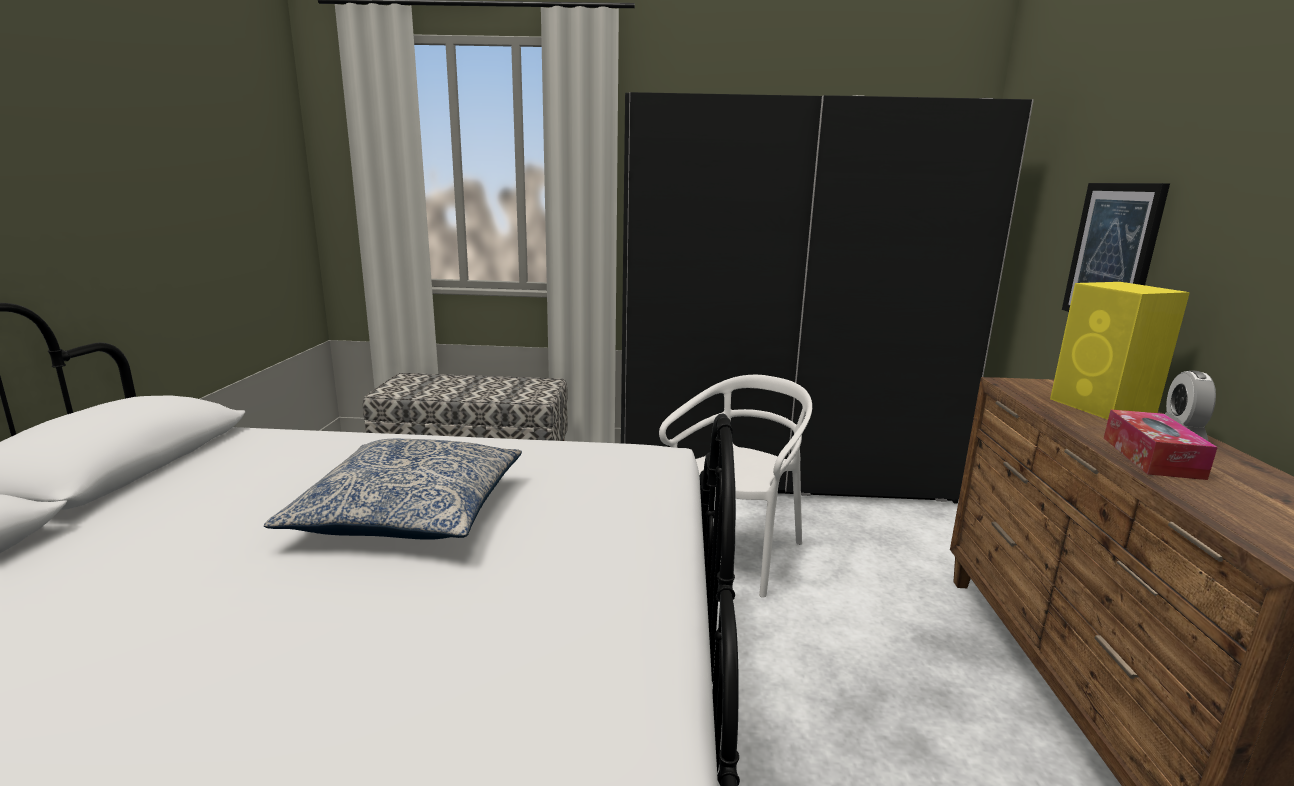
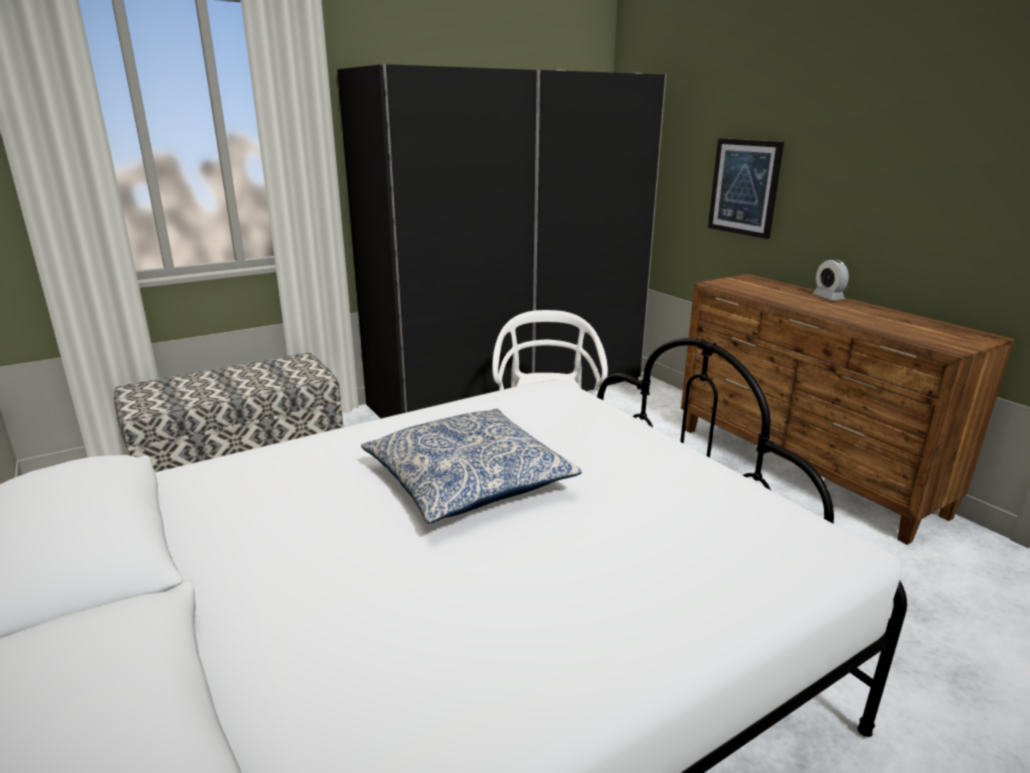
camera: 35 degrees left, 5 degrees up
(1103, 407) = (778, 290): yellow speaker -> none
(1151, 457) = (839, 314): tissue box -> none

